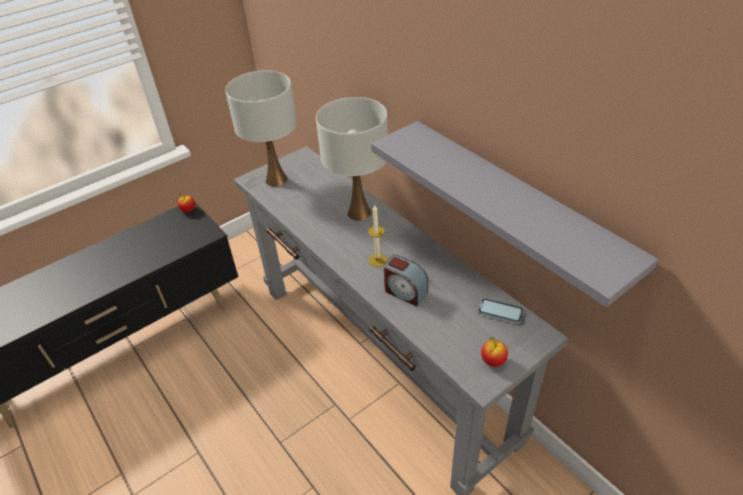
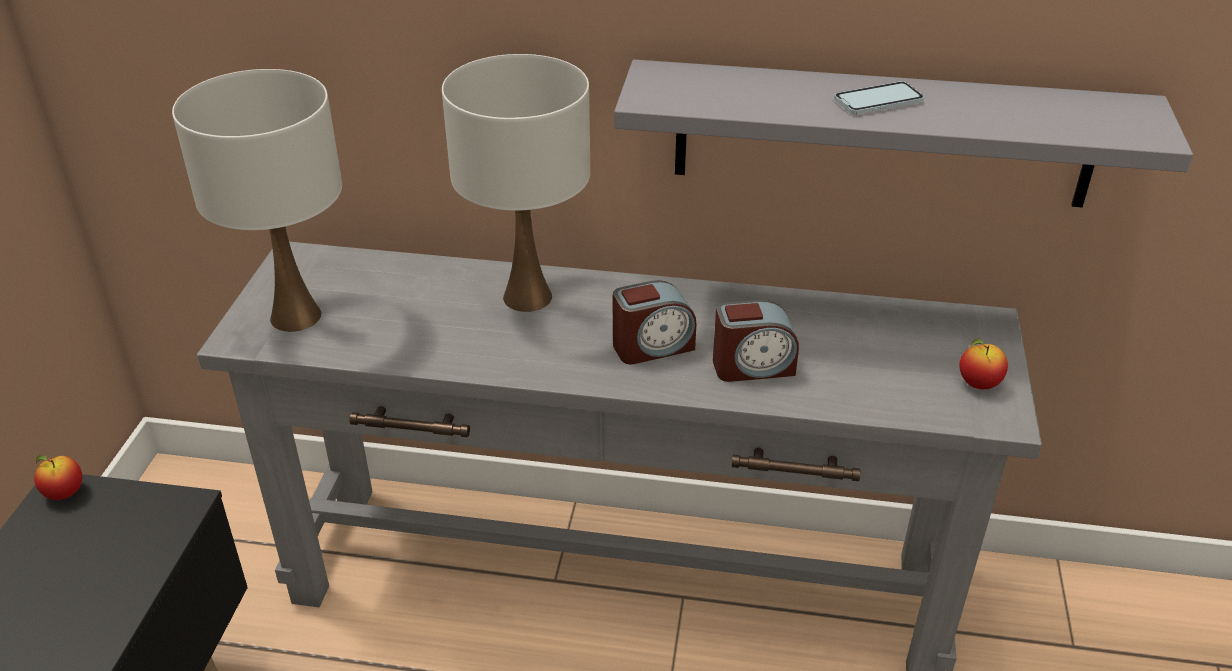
camera: 45 degrees left, 5 degrees down
(377, 260) = (652, 346): candle -> alarm clock
(500, 312) = (905, 322): phone -> phone (878, 101)

